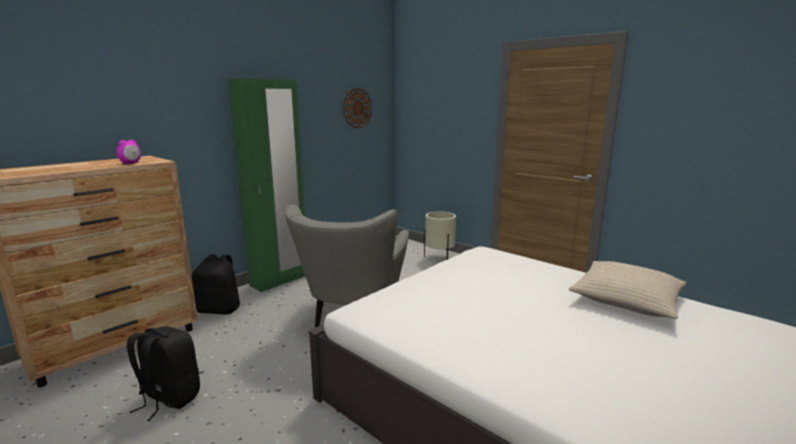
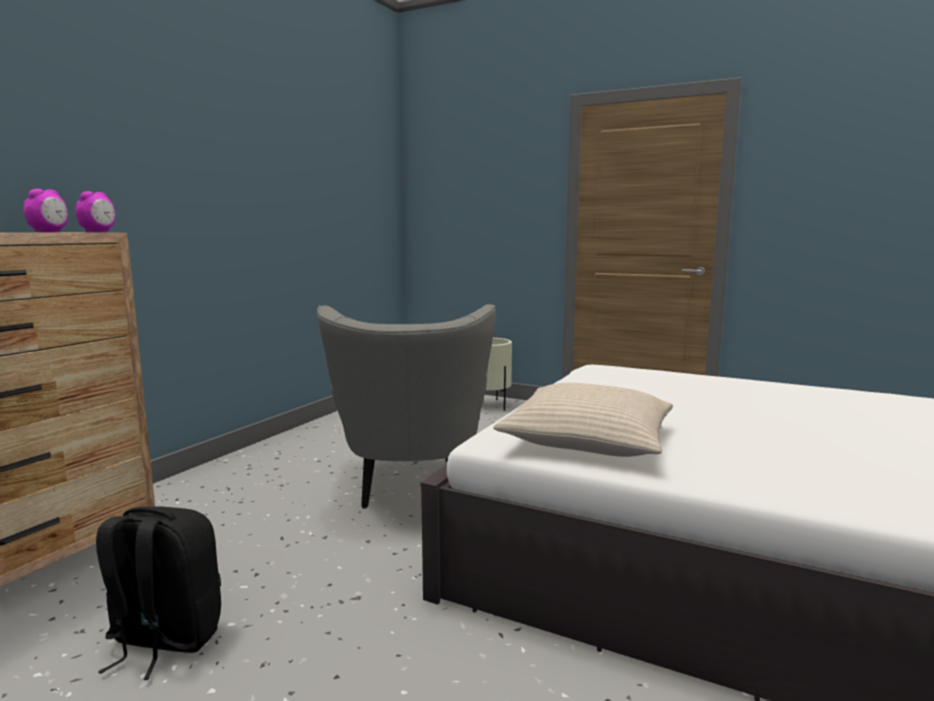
camera: 15 degrees left, 5 degrees down
(160, 161) = (98, 232): none -> alarm clock
(220, 310) = (179, 502): black backpack -> none
(279, 280) = (260, 453): green wardrobe -> none
(357, 108) = (355, 188): wall clock -> none
(626, 299) = (830, 399): beige pillow -> beige pillow (588, 439)

